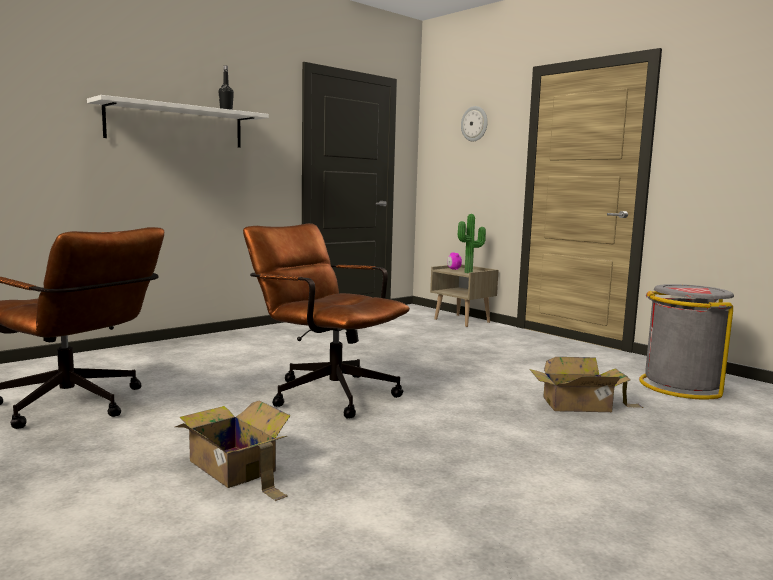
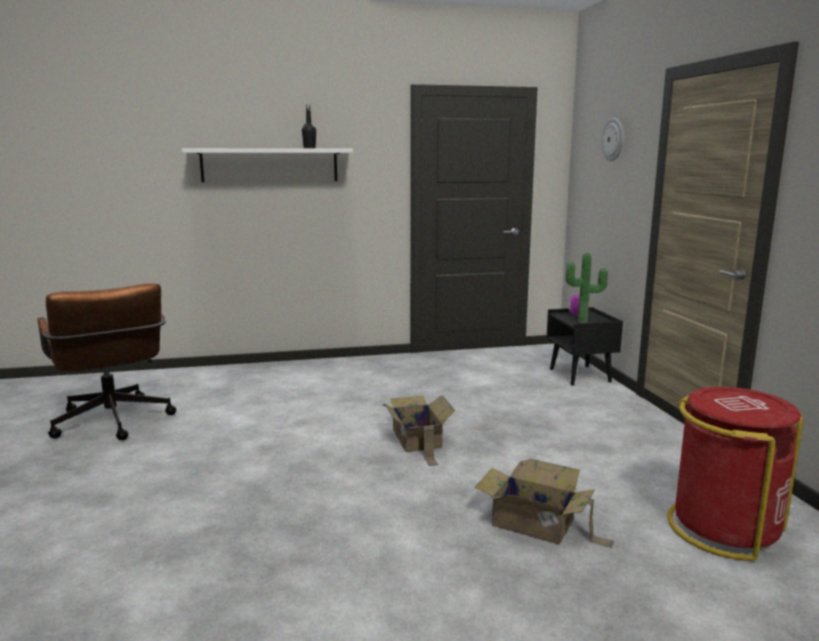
camera: 30 degrees right, 5 degrees up
(233, 468) = (125, 514): cardboard box -> cardboard box (416, 440)
(325, 392) = (305, 448): brown office chair -> none
(462, 321) = (580, 375): beige nightstand -> black nightstand
(680, 386) = (723, 528): grey trash can -> red trash can

